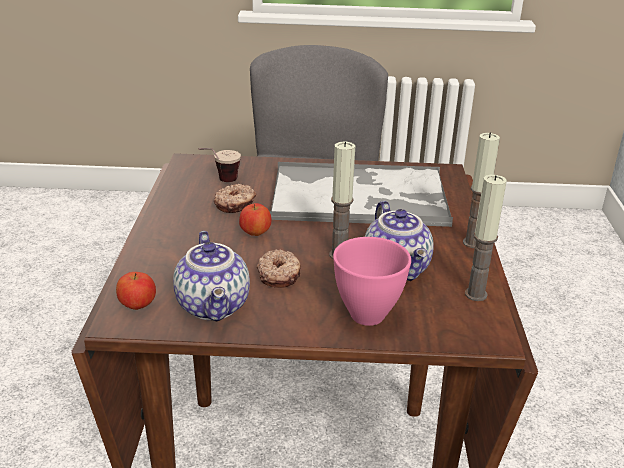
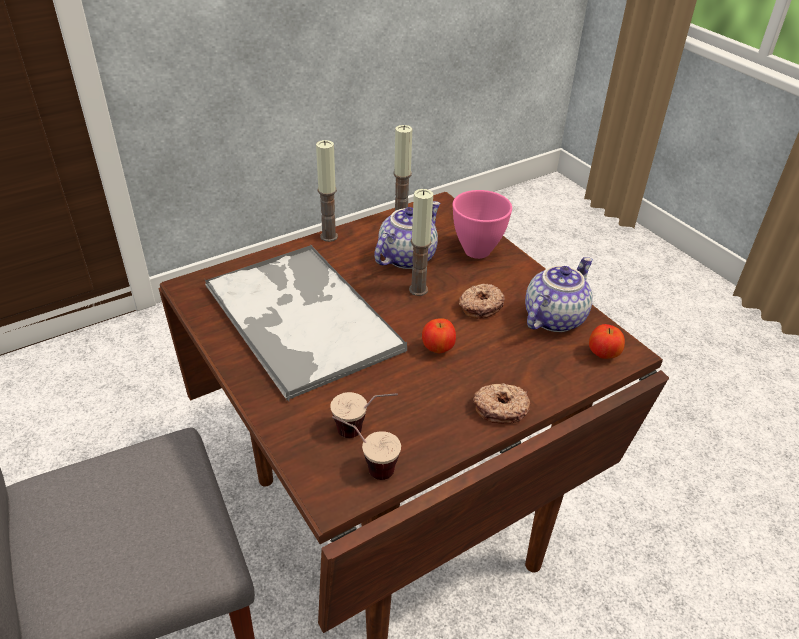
camera: 125 degrees left, 10 degrees up
(194, 174) = (366, 466): none -> cup
(235, 204) = (400, 390): donut -> donut (500, 408)

